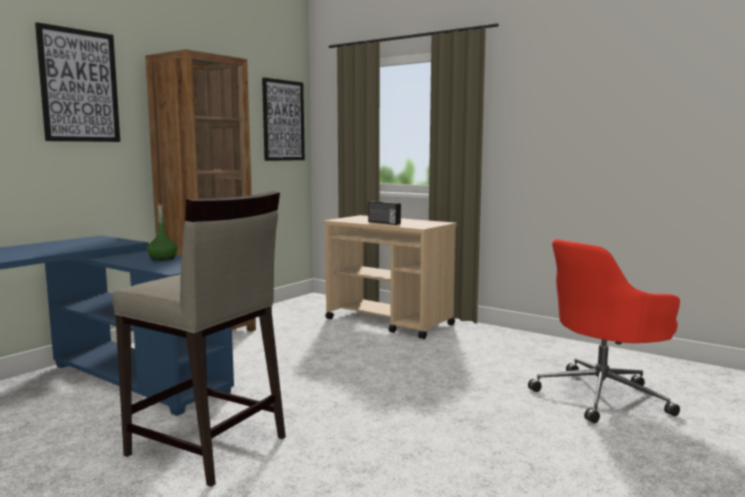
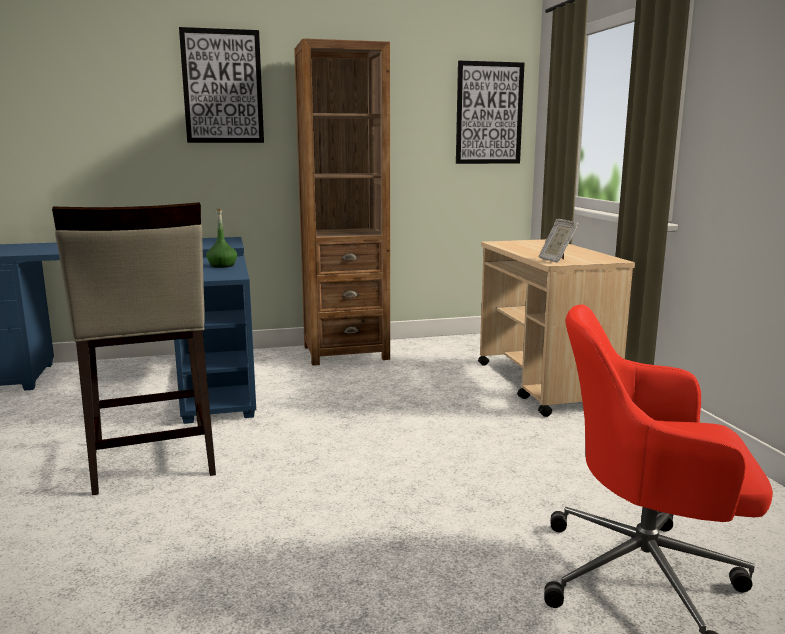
camera: 40 degrees right, 5 degrees up
(383, 223) = (533, 252): radio -> none
(415, 225) = (556, 260): none -> picture frame

